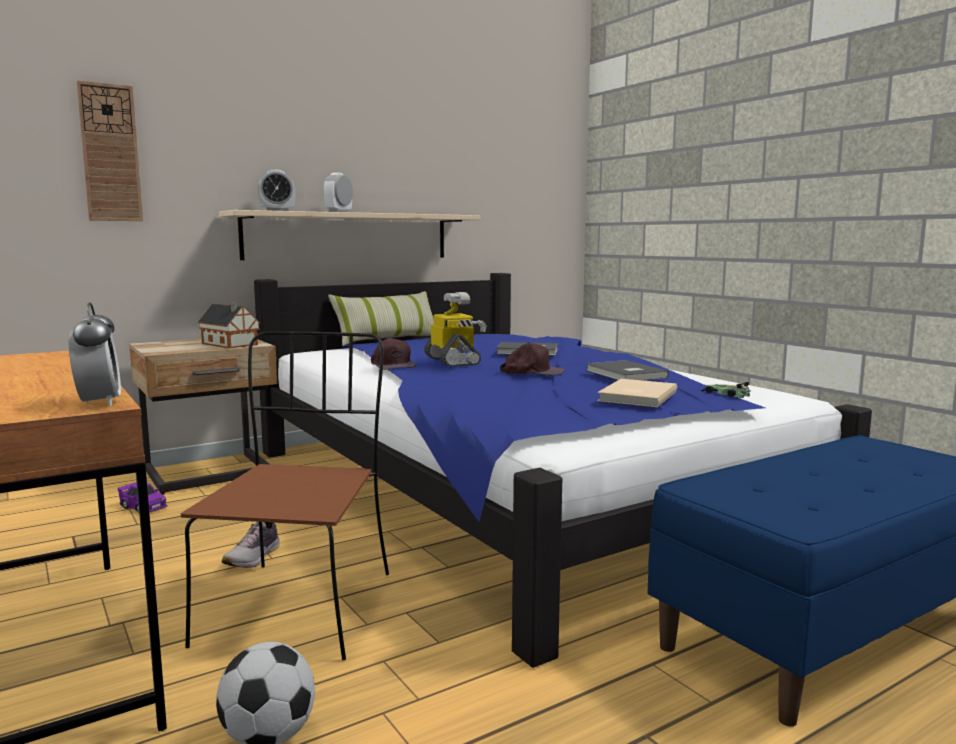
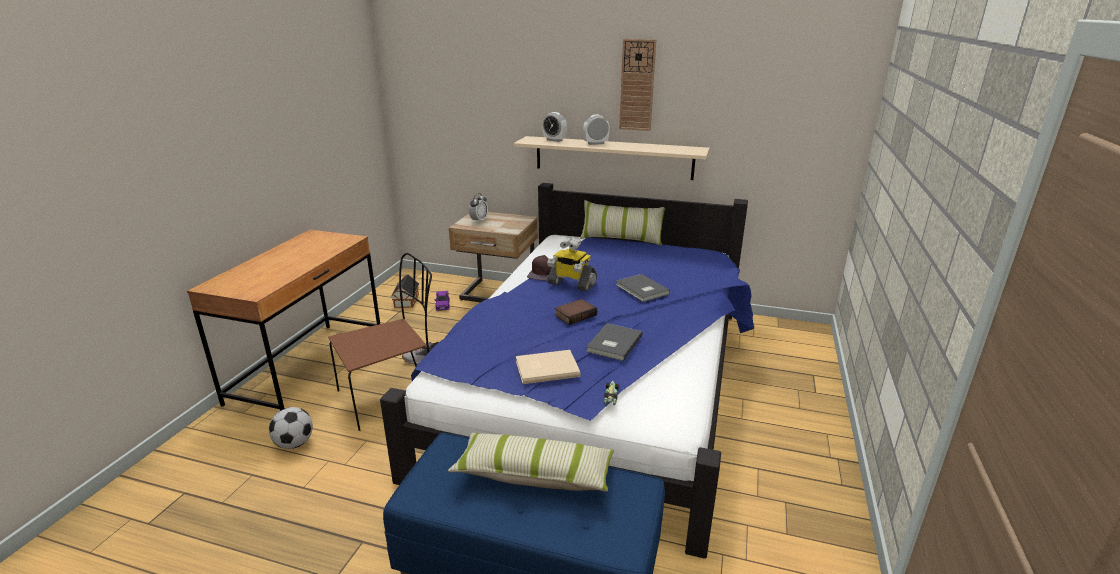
camera: 50 degrees right, 15 degrees up
(99, 403) = (258, 292): alarm clock -> alarm clock (479, 220)
(110, 153) = (468, 99): wall clock -> wall clock (637, 85)
(230, 344) = (502, 226): toy house -> toy house (406, 301)
(453, 361) = (571, 284): toy robot -> toy robot turned 90 degrees clockwise
(532, 371) = (575, 315): brown cap -> book
(807, 468) = (534, 474): none -> pillow

